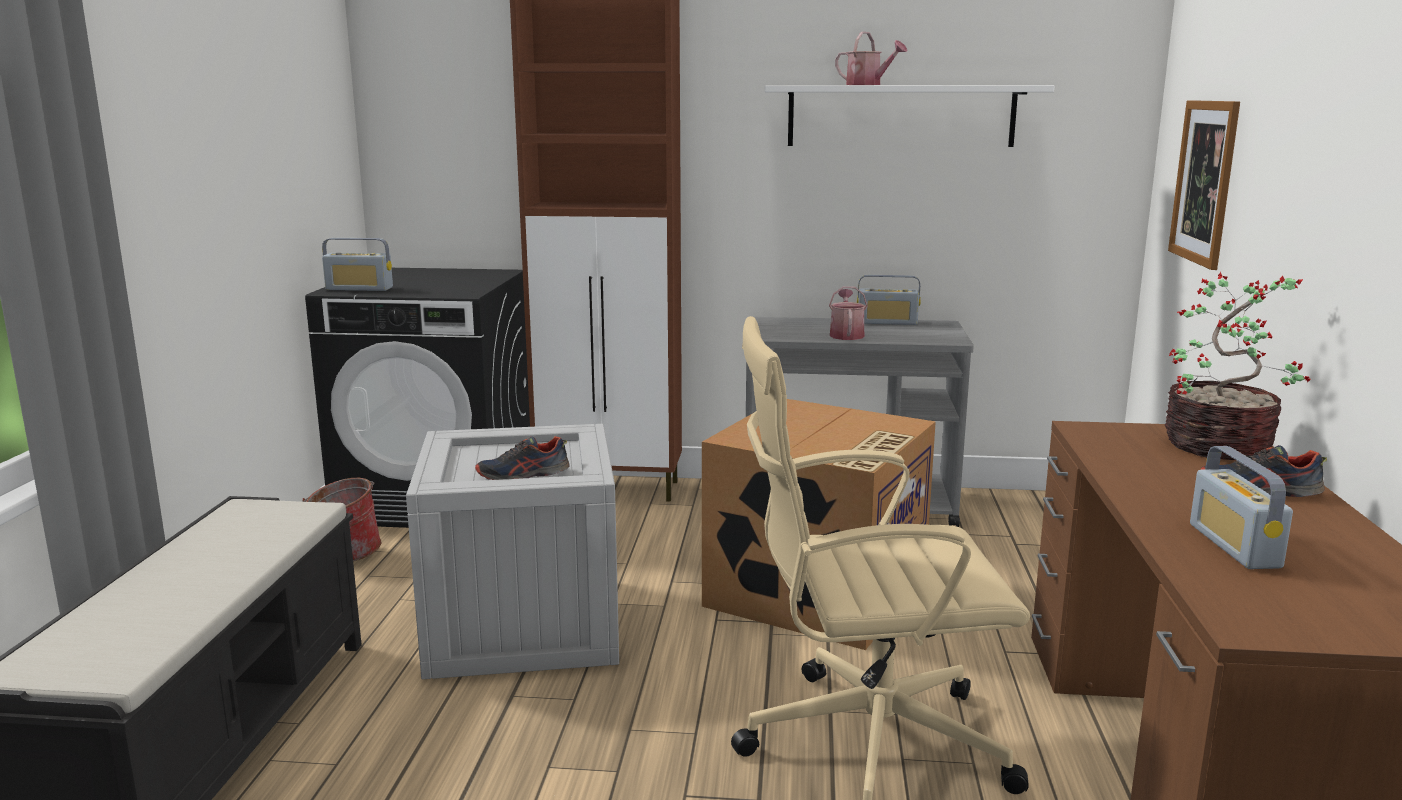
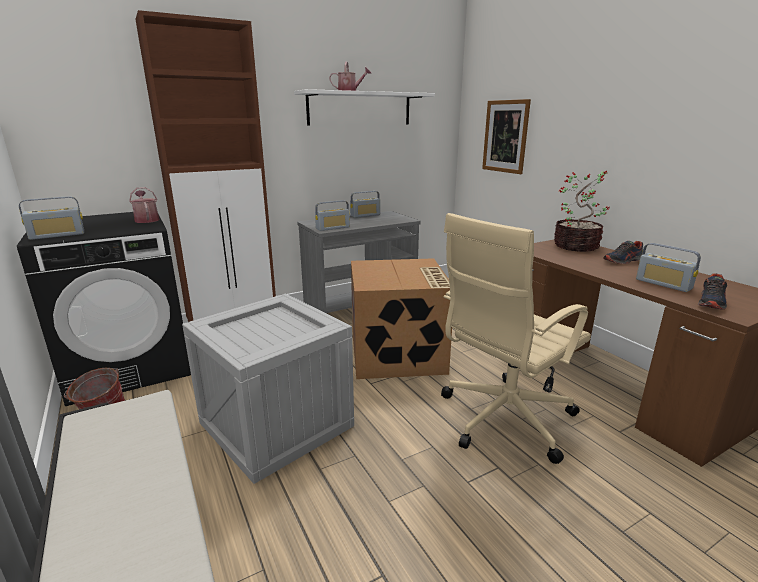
camera: 35 degrees left, 5 degrees up
(523, 475) = (284, 335): shoe -> shoe (711, 302)
(784, 335) = (333, 228): none -> radio
(846, 334) = (360, 223): watering can -> watering can (146, 219)

